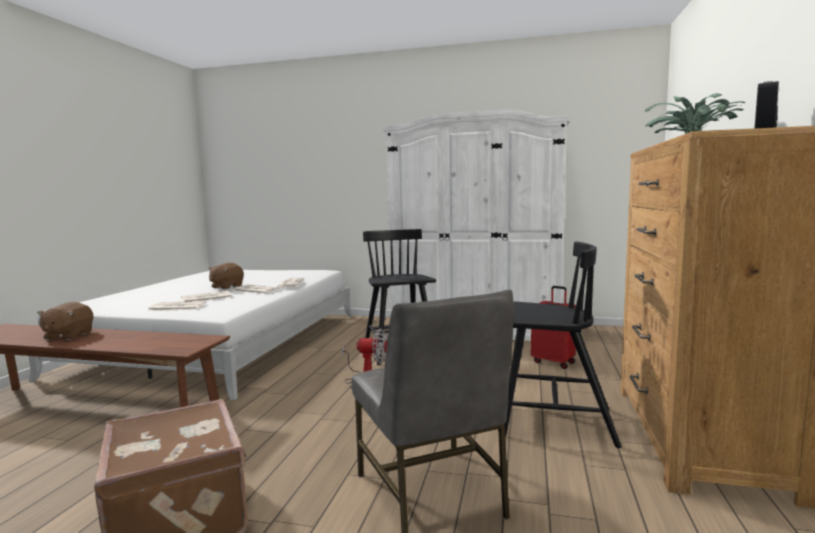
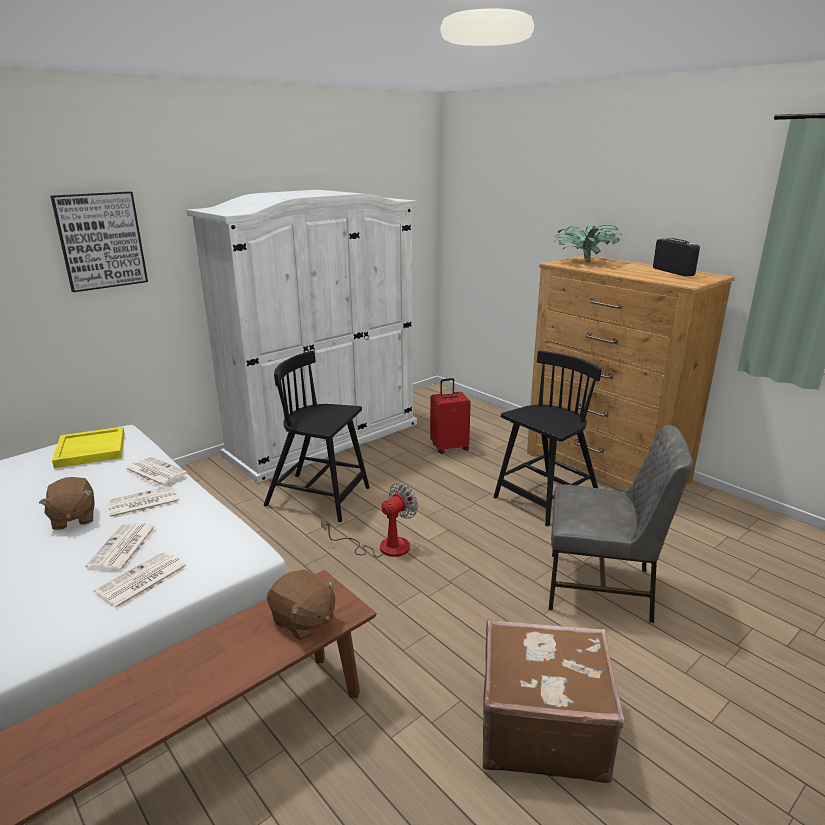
camera: 55 degrees left, 15 degrees up
(68, 336) = (113, 715): brown plush toy -> brown plush toy (303, 621)
(296, 272) = (90, 450): none -> yellow tray
(347, 152) = (101, 241): none -> picture

